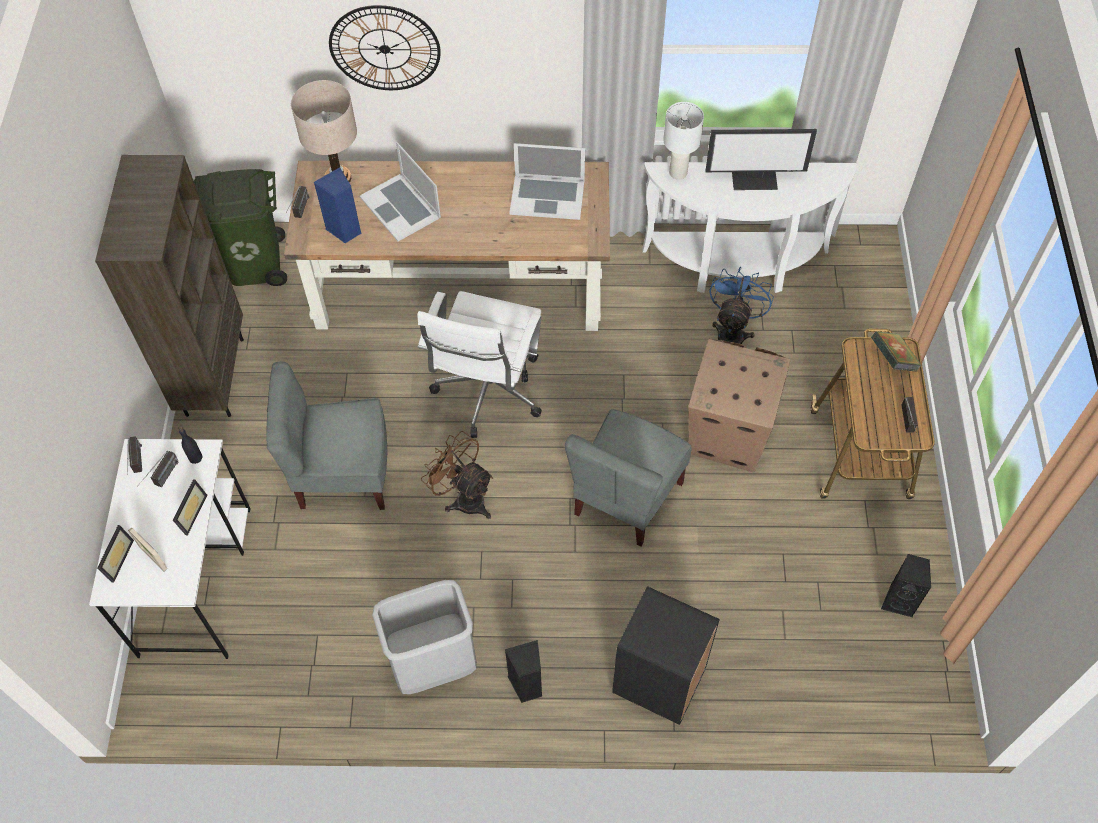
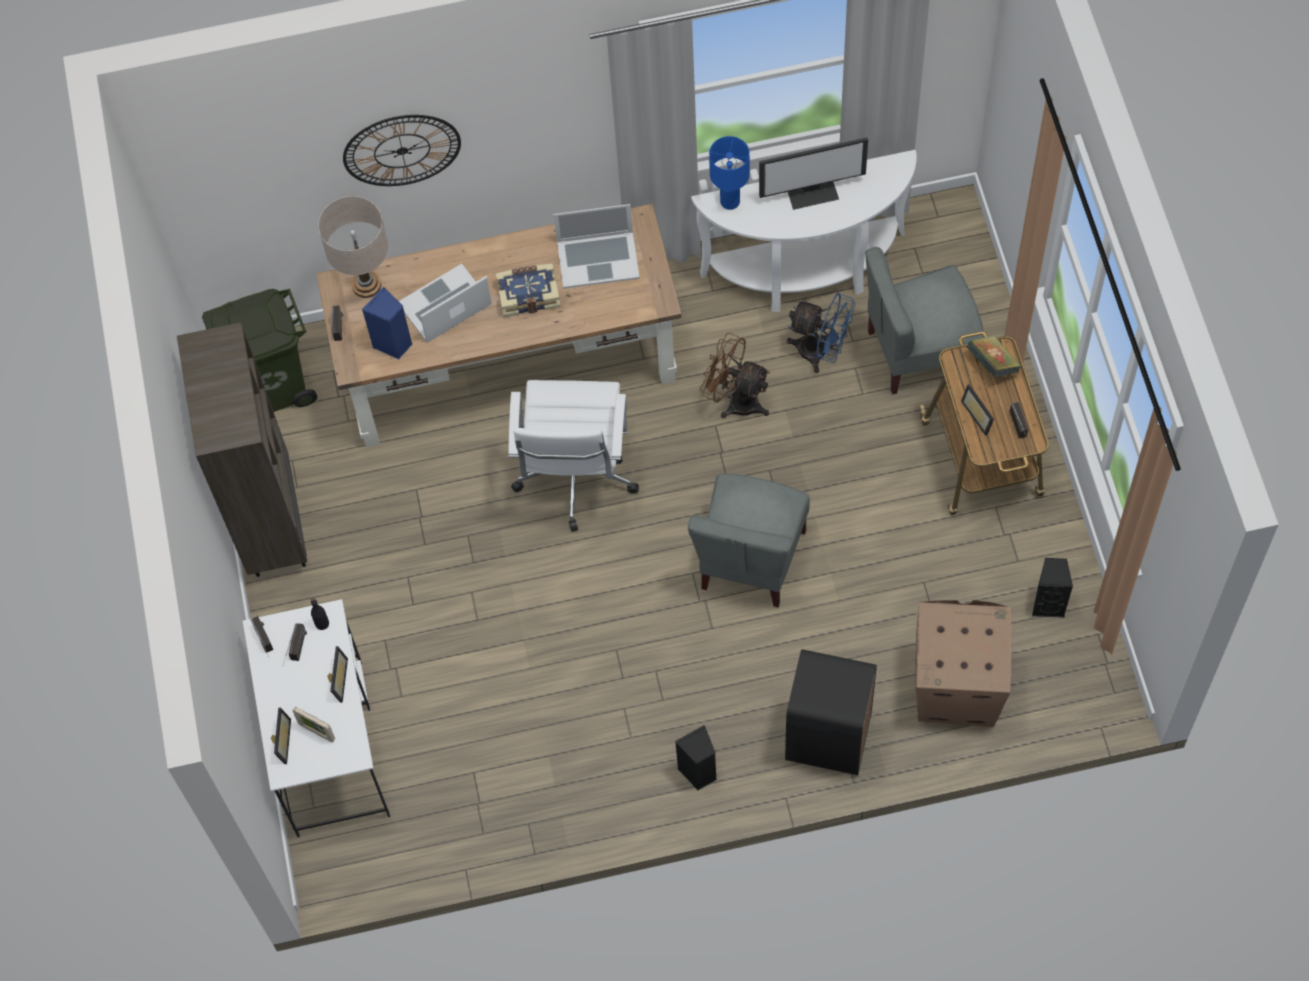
camera: 10 degrees left, 5 degrees up
(343, 475) = (447, 602): grey chair -> grey chair (920, 352)
(401, 207) = (445, 304): laptop -> laptop turned 105 degrees clockwise
(433, 666) = (600, 775): grey trash can -> none
(464, 497) = (582, 597): brown fan -> brown fan (736, 400)
(477, 213) = (528, 294): none -> book
(677, 173) = (729, 201): white table lamp -> blue table lamp
(727, 434) = (839, 468): cardboard box -> cardboard box (954, 688)
(732, 333) = (820, 352): blue fan -> blue fan turned 105 degrees clockwise
(872, 402) = (980, 414): none -> picture frame

